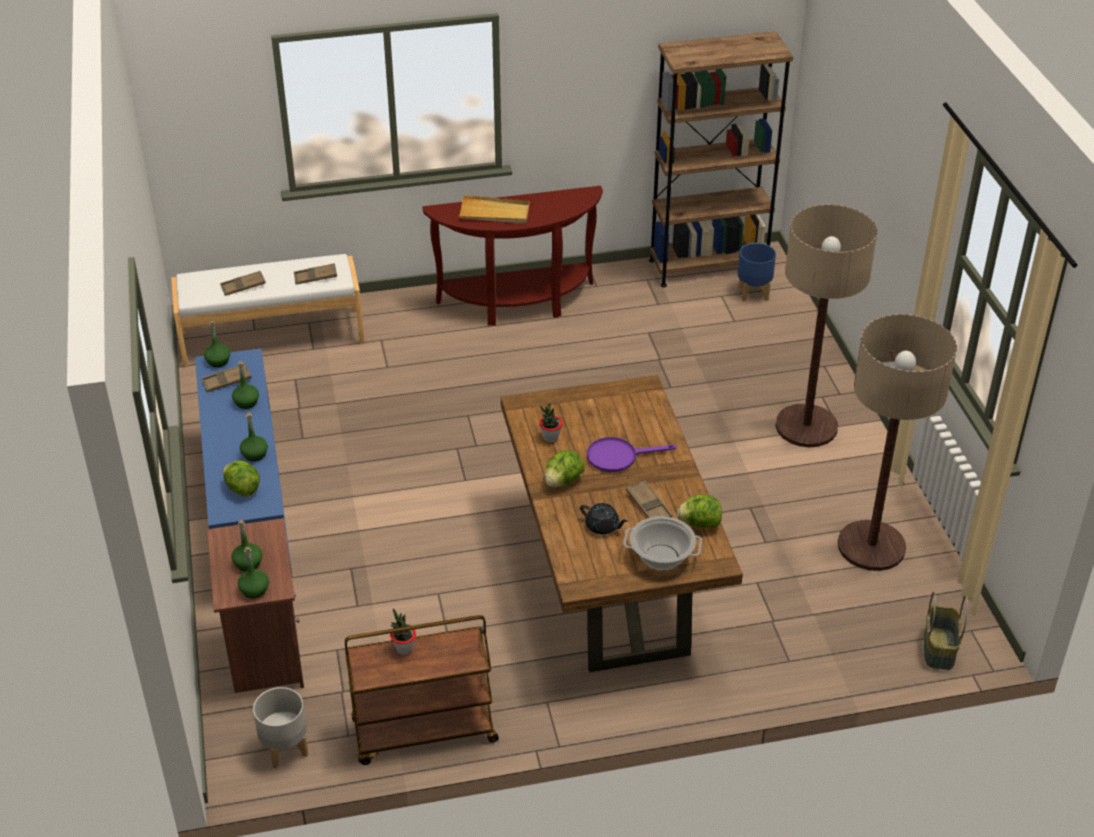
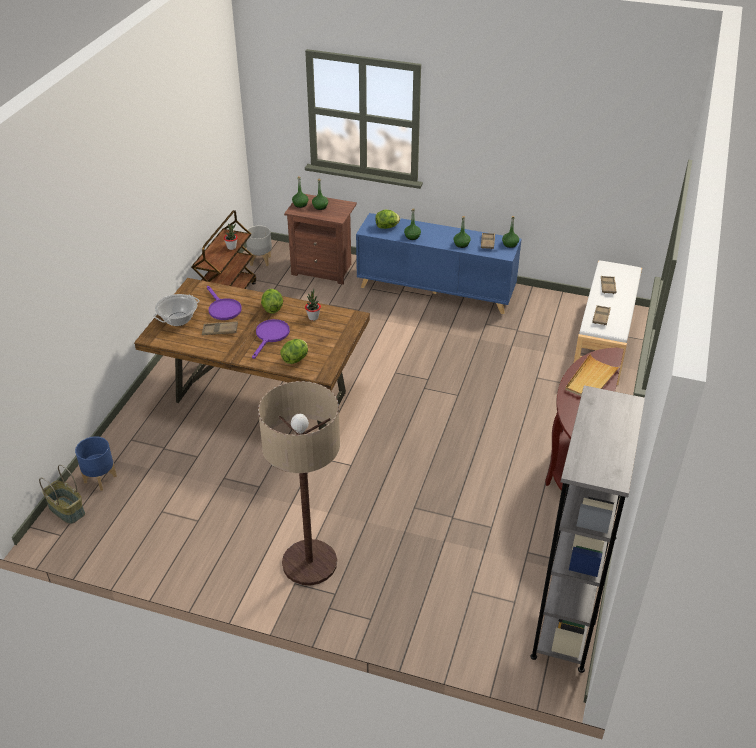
camera: 120 degrees right, 0 degrees up
(602, 526) = (223, 309): black teapot -> purple frying pan
(699, 524) = (186, 343): lettuce -> lettuce (295, 359)
(708, 266) = (566, 617): brown bookcase -> grey bookcase
(753, 293) = (504, 628): blue planter -> blue planter (100, 479)
(871, 546) = (169, 528): floor lamp -> none

